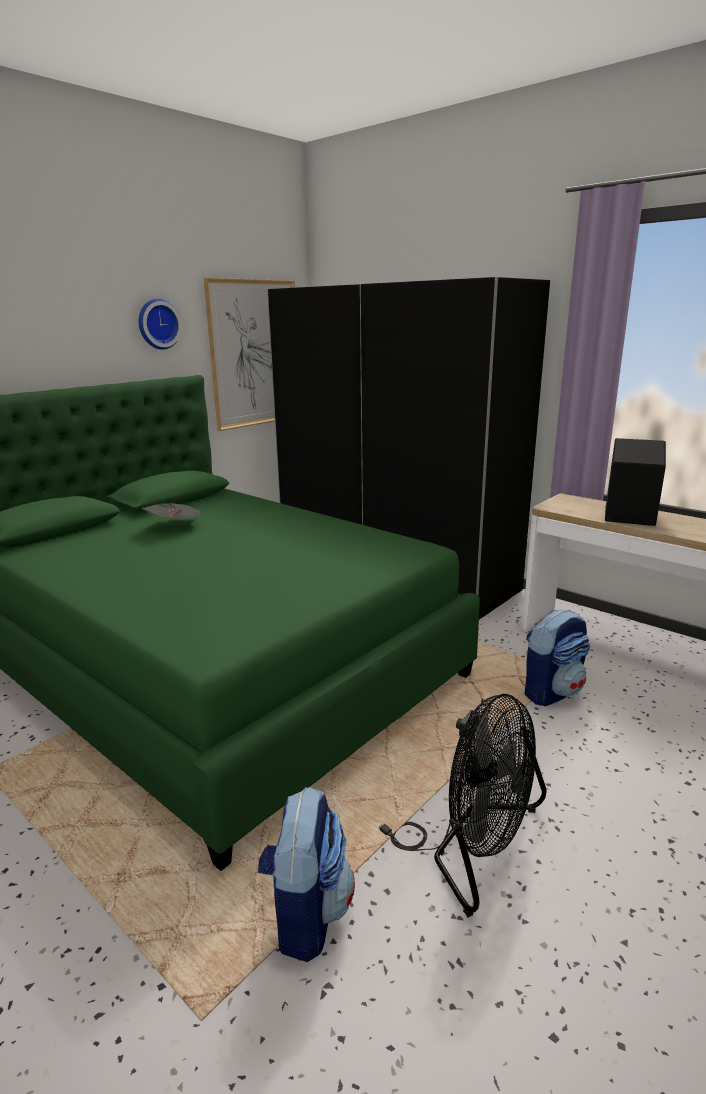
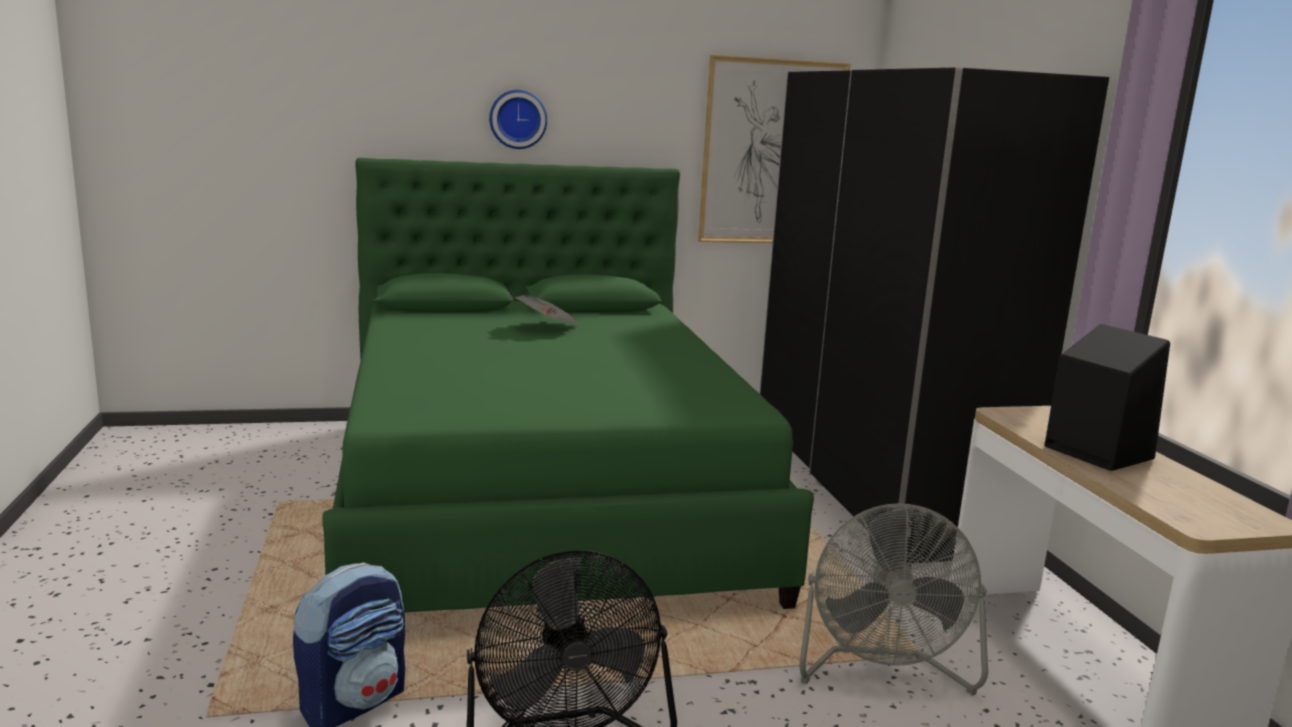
camera: 35 degrees right, 5 degrees down
(157, 324) = (638, 105): wall clock -> wall clock (517, 119)
(552, 691) = (875, 667): backpack -> grey fan

